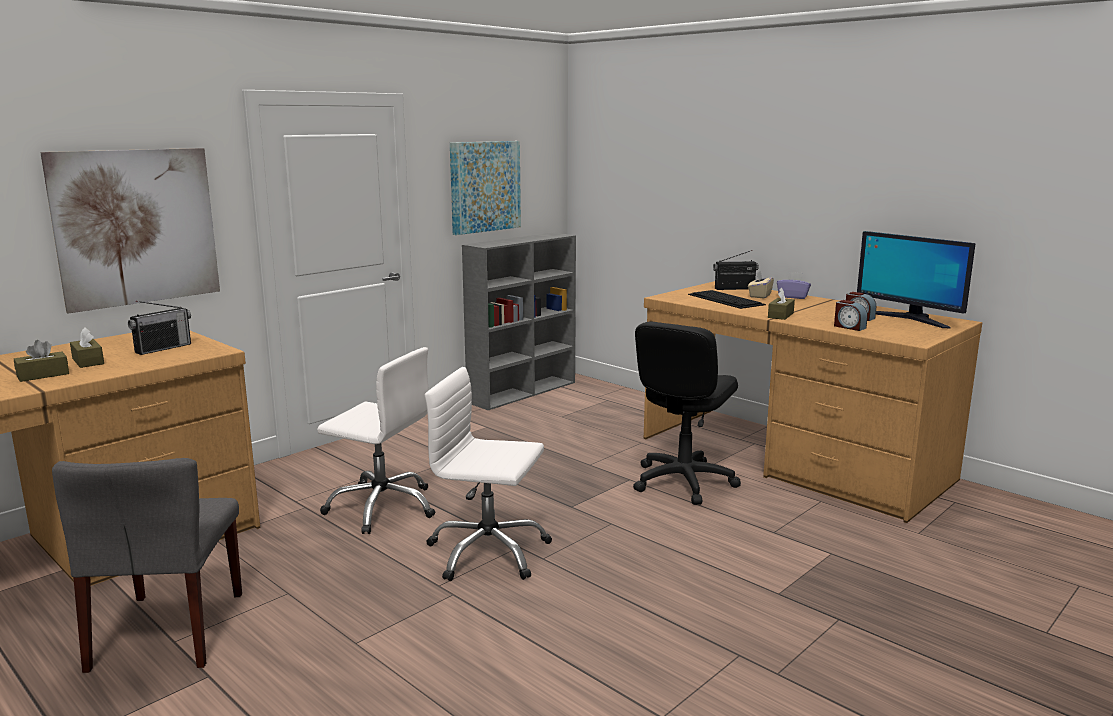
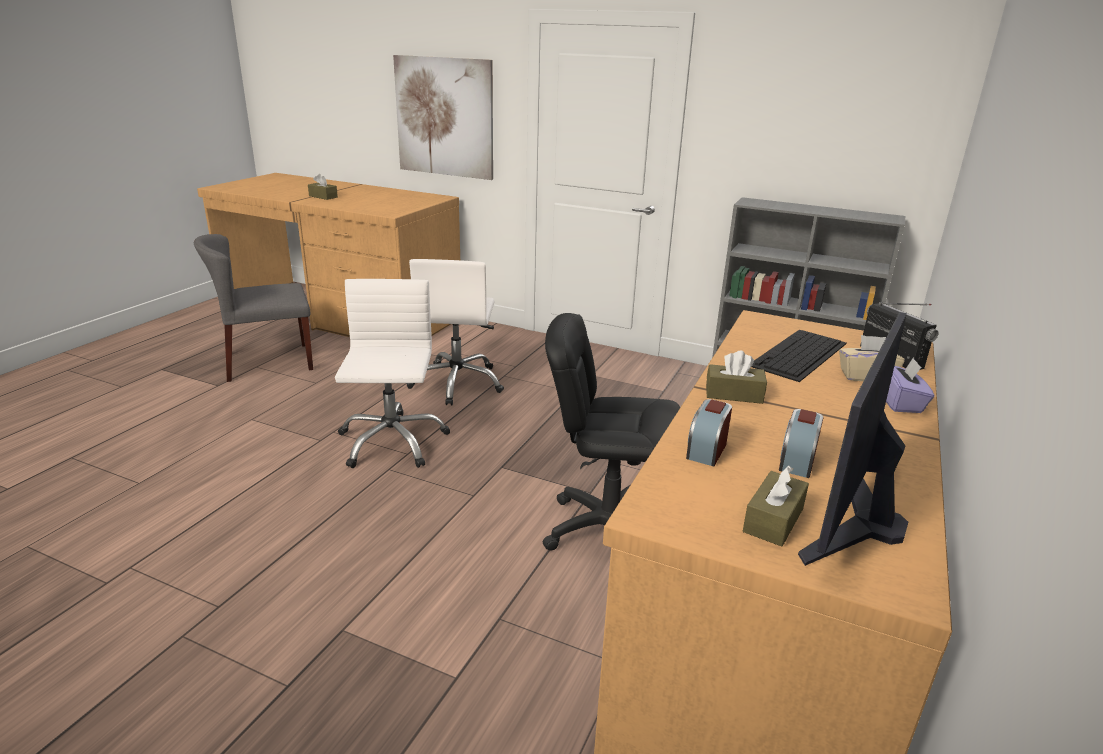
camera: 70 degrees right, 10 degrees up
(88, 361) = (355, 198): brown tissue box -> brown tissue box (773, 520)
(163, 348) = (393, 204): radio -> none
(485, 186) = (796, 134): picture -> none

